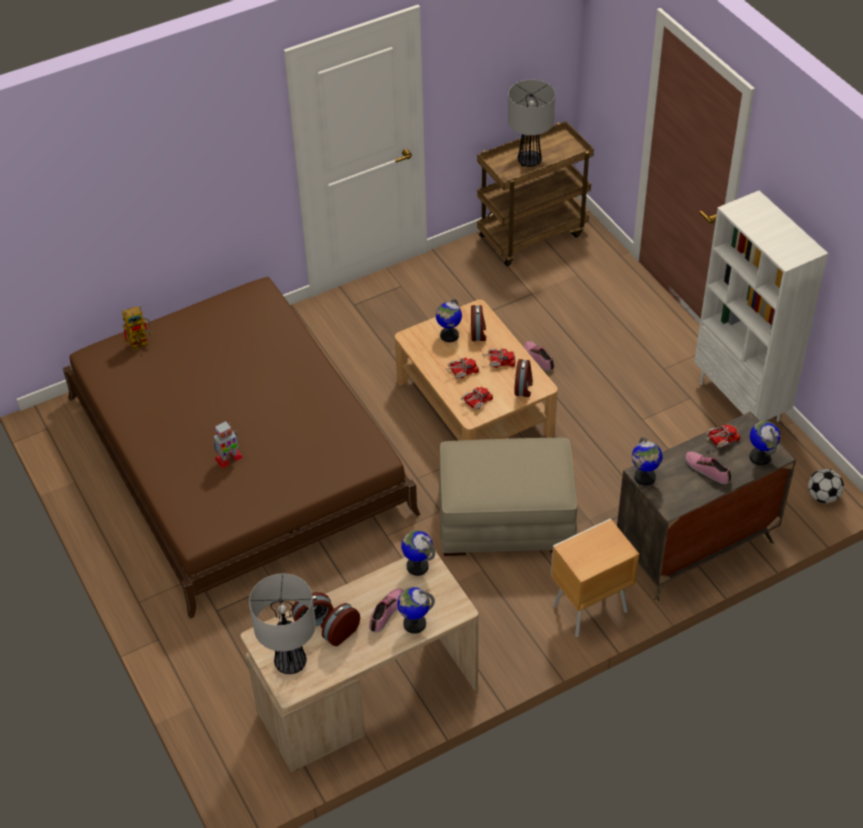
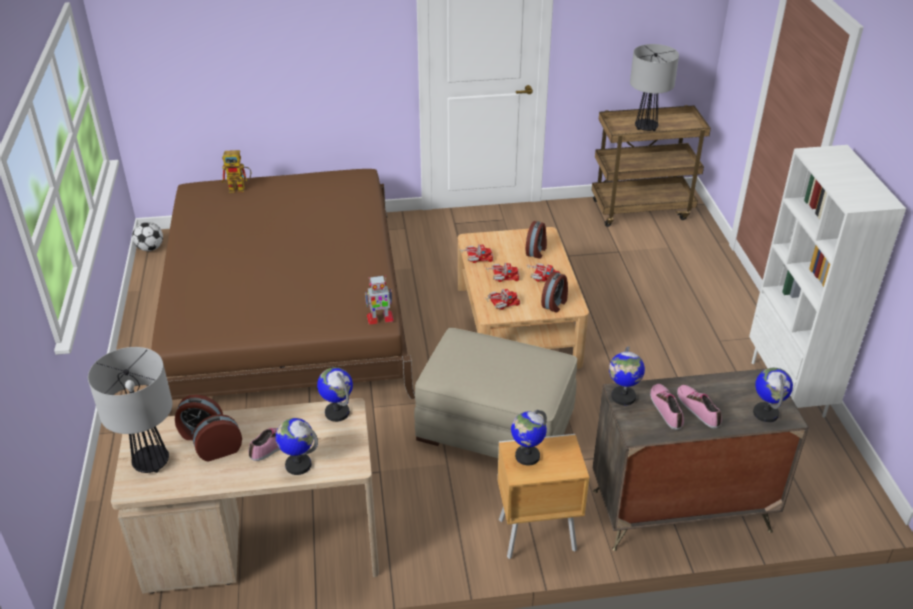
camera: 20 degrees right, 10 degrees down
(228, 458) = (246, 287): toy robot -> toy robot (380, 318)
(449, 335) = (508, 247): globe -> globe (527, 456)
(539, 358) = (599, 301): shoe -> shoe (666, 409)
(720, 440) = (726, 385): toy truck -> toy truck (476, 258)
(822, 496) = (848, 502): football -> football (150, 248)

